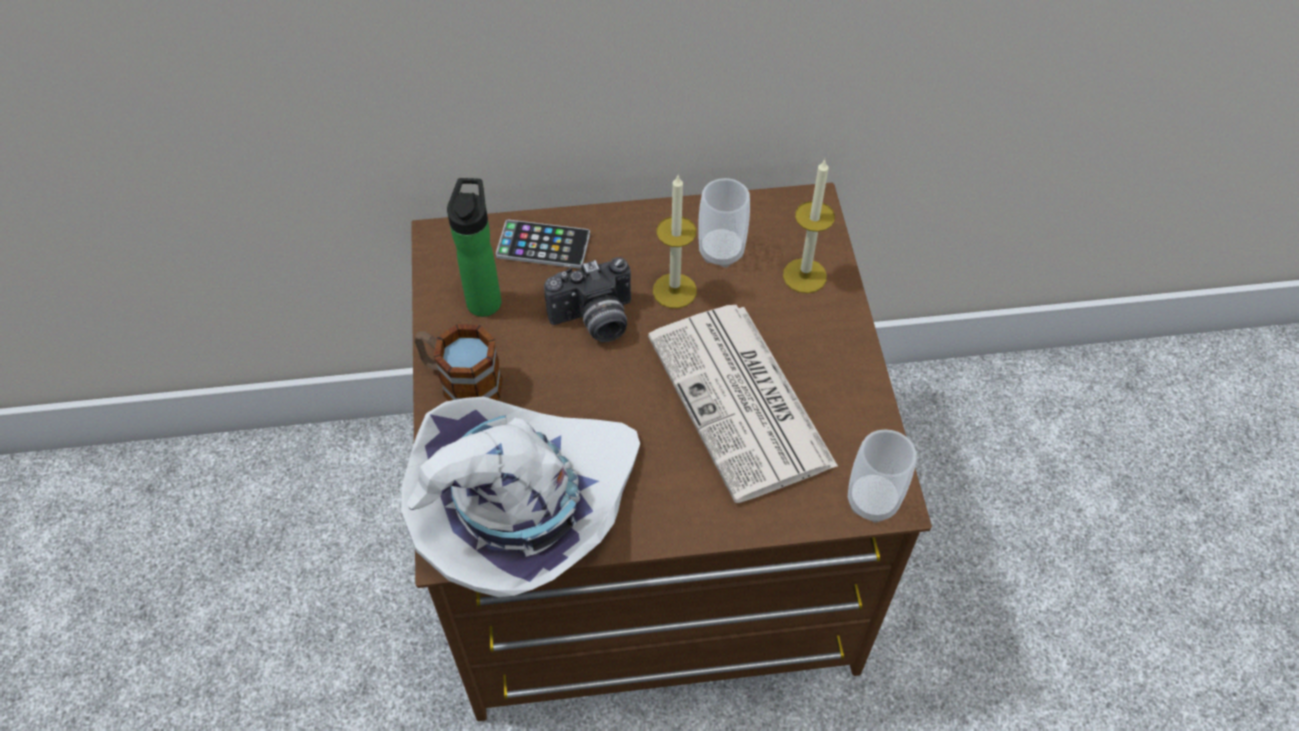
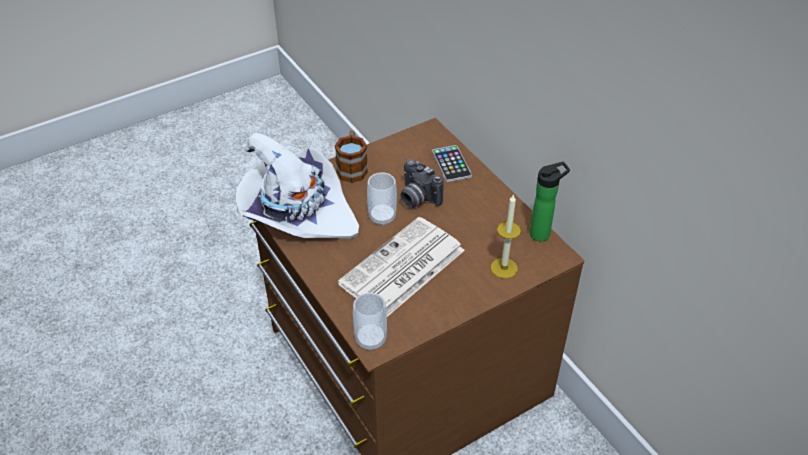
camera: 65 degrees right, 10 degrees down
(485, 298) = (405, 157): bottle -> bottle (542, 233)
(674, 290) = (456, 220): candle -> none
(721, 251) = (496, 229): cup -> cup (382, 217)

